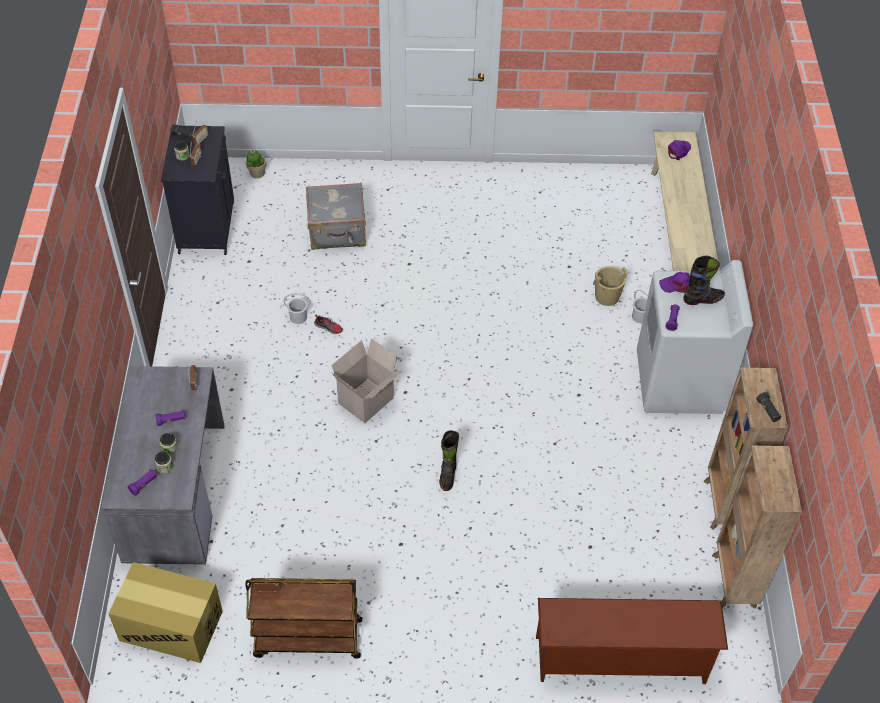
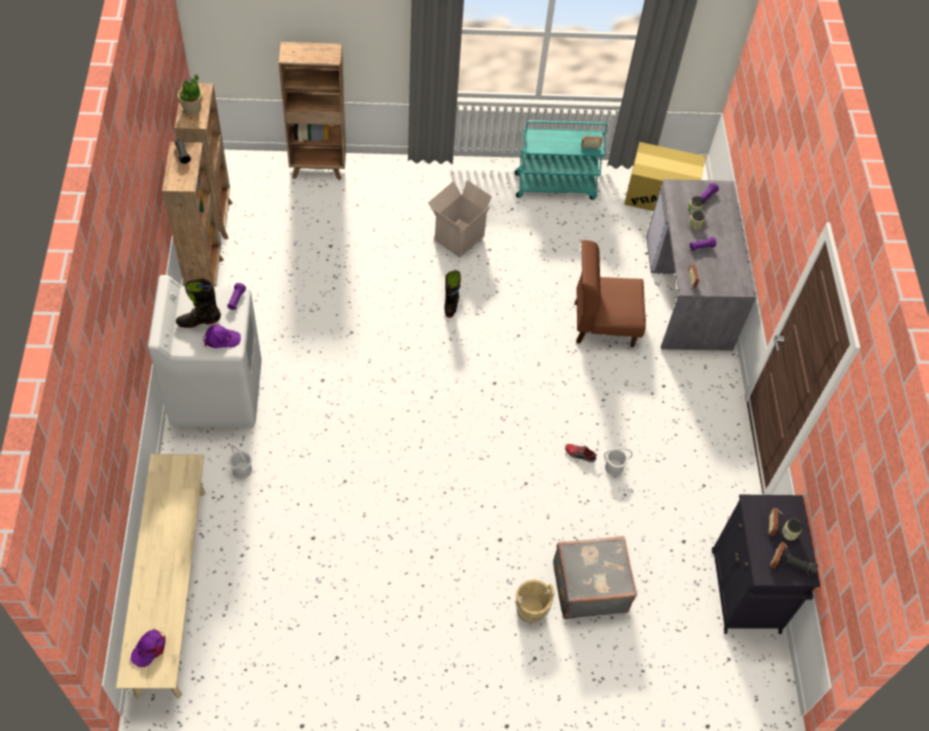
camera: 175 degrees right, 5 degrees up
(257, 173) = (707, 684): potted plant -> potted plant (192, 108)
(281, 454) = (603, 323): none -> brown chair
(307, 639) = (556, 186): brown cart -> turquoise cart
(366, 402) = (531, 372): cardboard box -> cardboard box (458, 237)
(607, 296) = (275, 496): beige bucket -> beige bucket (530, 609)
(620, 661) = (318, 168): brown shoe rack -> brown bookcase

